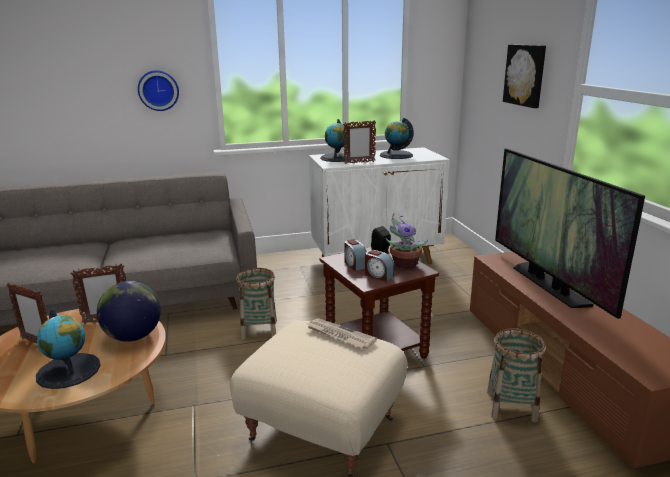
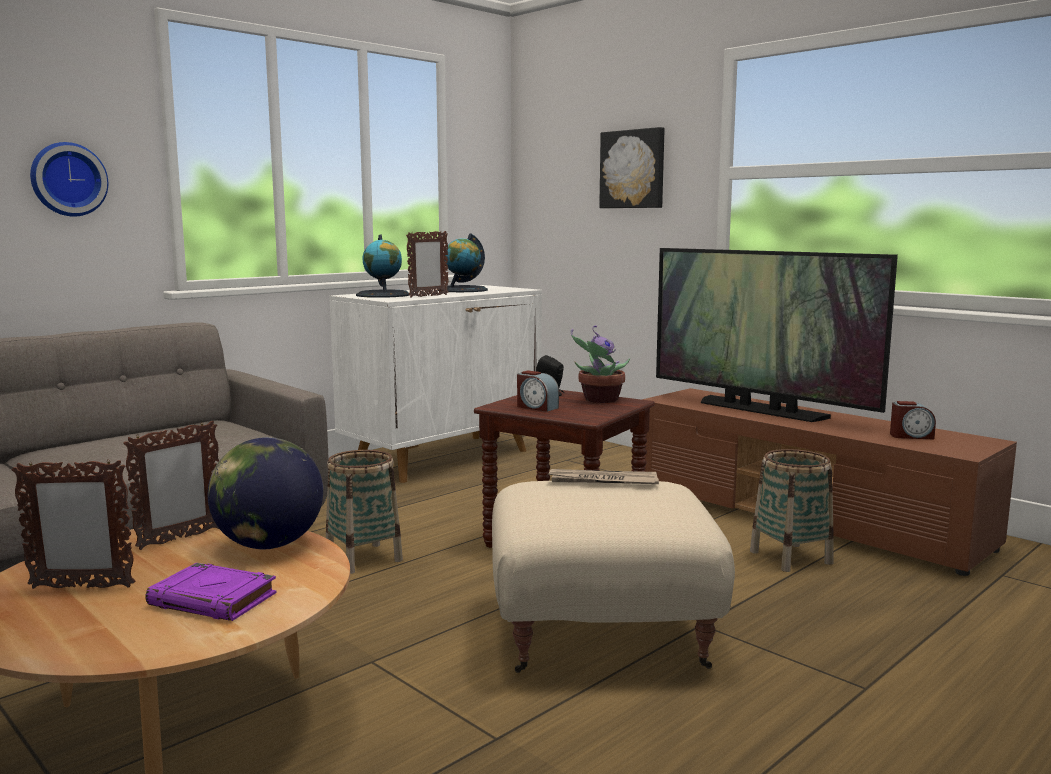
camera: 30 degrees left, 10 degrees down
(69, 370) = (214, 600): globe -> purple book
(378, 275) = (586, 411): alarm clock -> alarm clock (911, 436)

